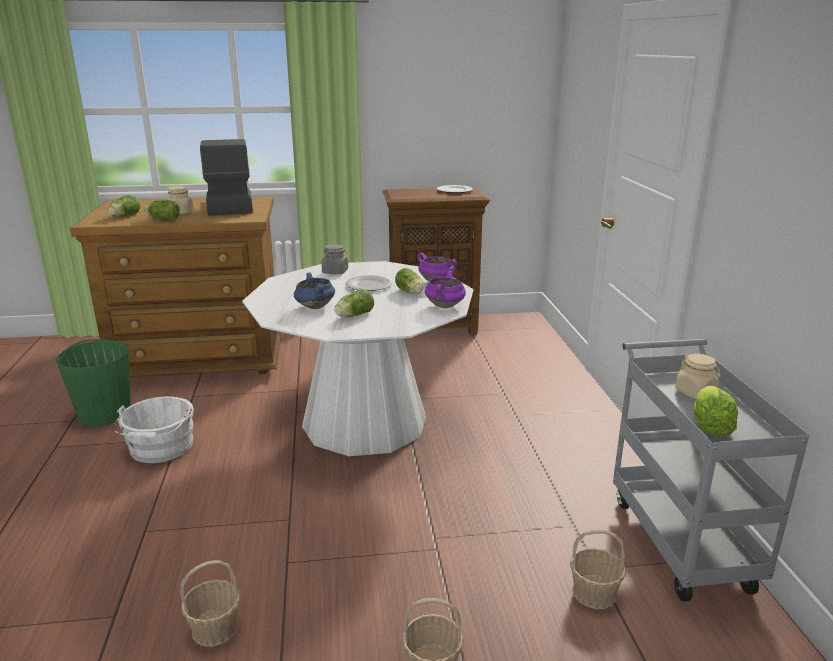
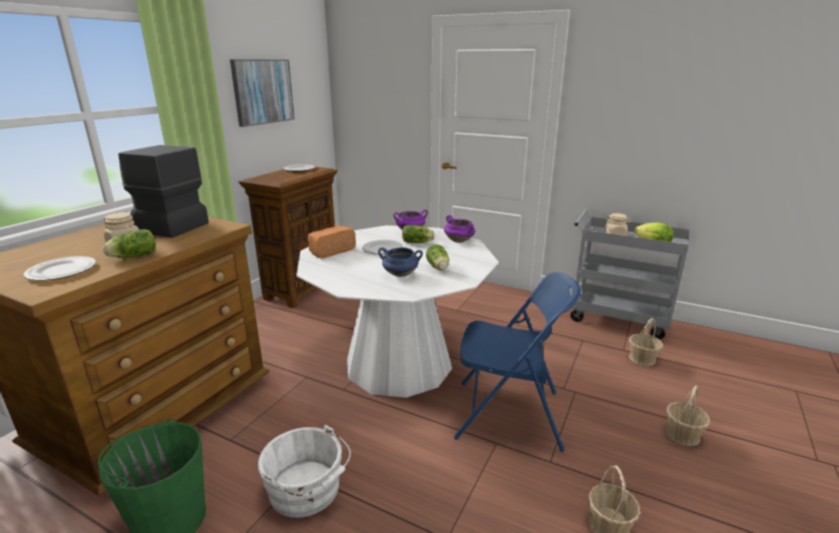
camera: 55 degrees left, 0 degrees up
(124, 216) = (62, 270): lettuce -> plate
(335, 272) = (330, 251): grey jar -> bread
(343, 512) = (508, 414): none -> blue chair
(436, 98) = (263, 91): none -> picture

